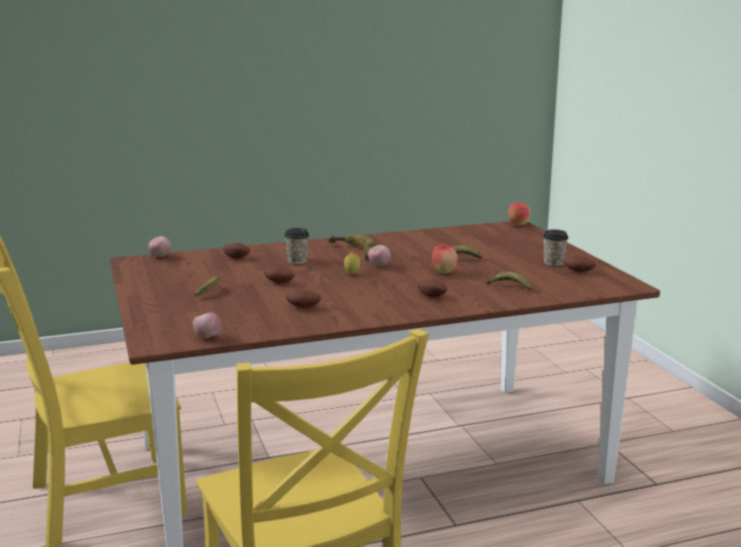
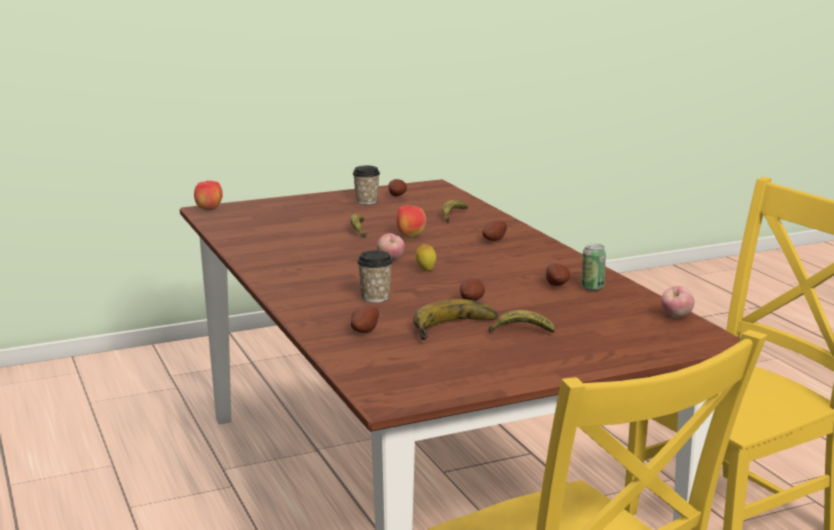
camera: 95 degrees left, 0 degrees up
(160, 256) = (363, 381): apple -> none
(291, 318) = (592, 287): none -> can
(352, 252) = (329, 273): banana -> banana (457, 329)

